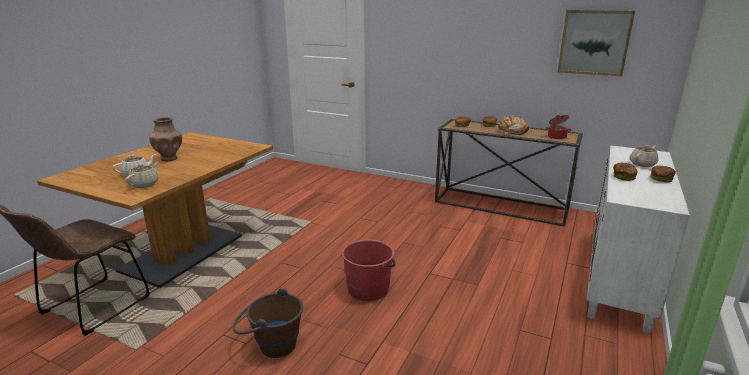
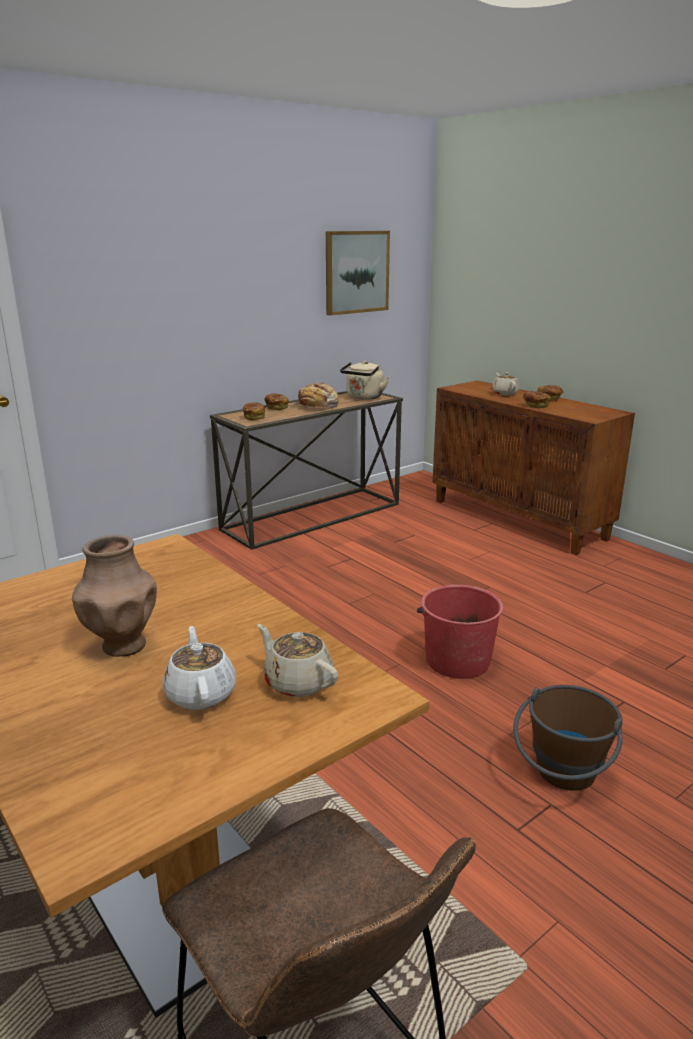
camera: 65 degrees left, 0 degrees up
(556, 137) = (363, 398): cooking pot -> beige kettle
(619, 279) = (519, 519): white cabinet -> brown cabinet

